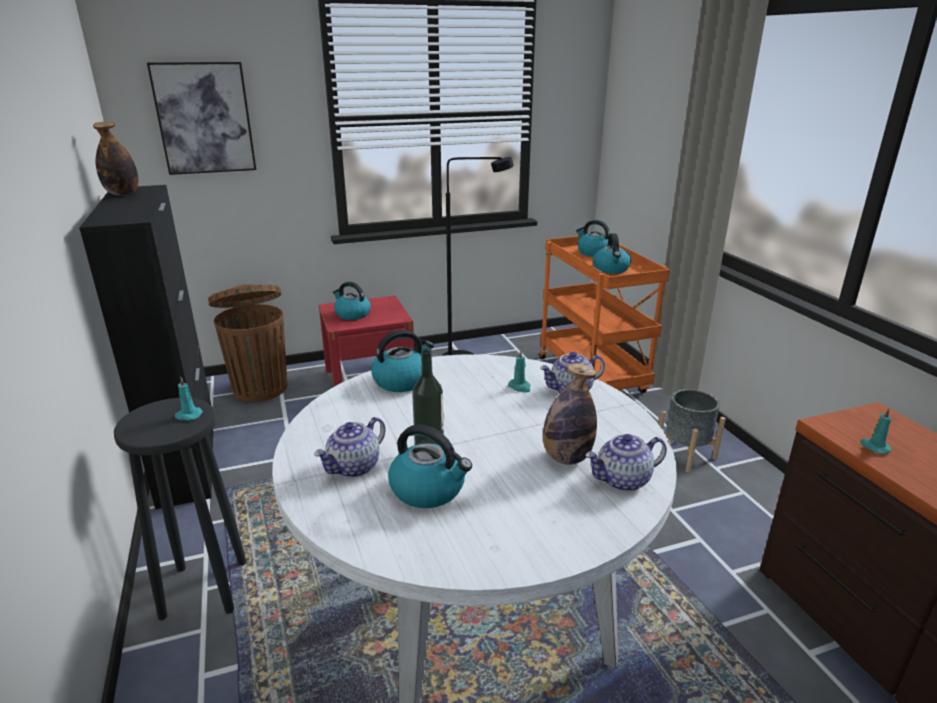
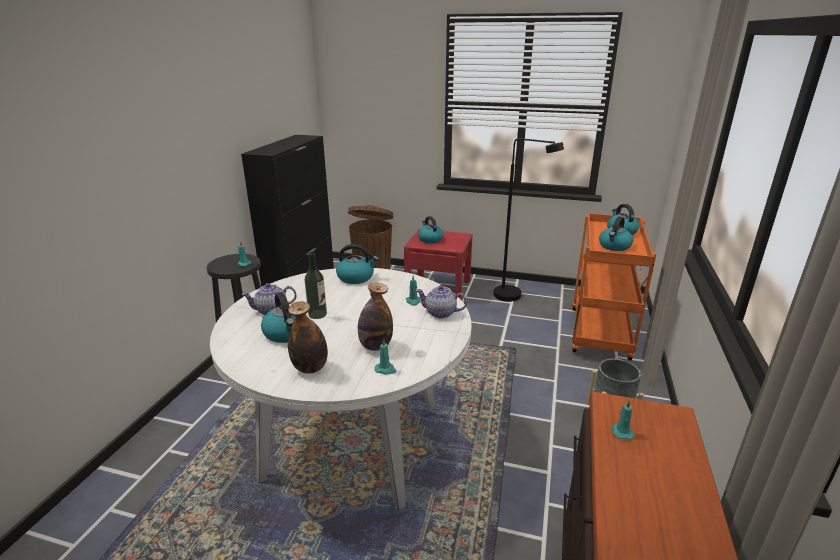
camera: 35 degrees right, 0 degrees up
(122, 194) = (292, 138): bottle -> bottle (310, 368)
(204, 118) = (369, 97): picture -> none
(623, 480) = (385, 370): teapot -> turquoise candle

